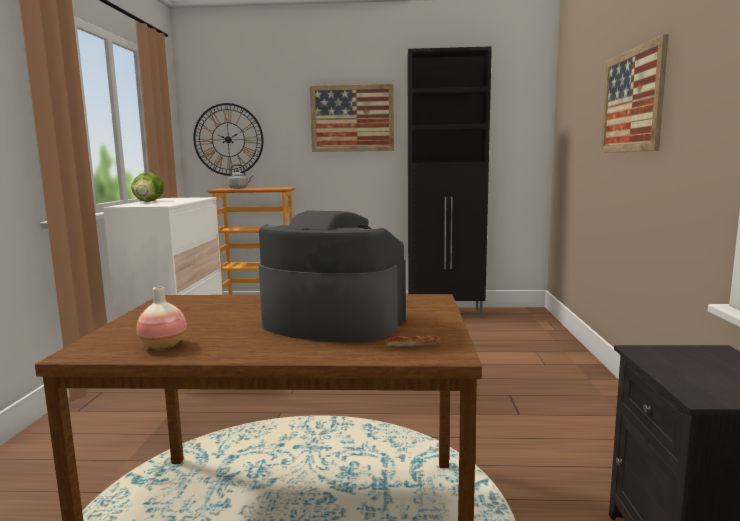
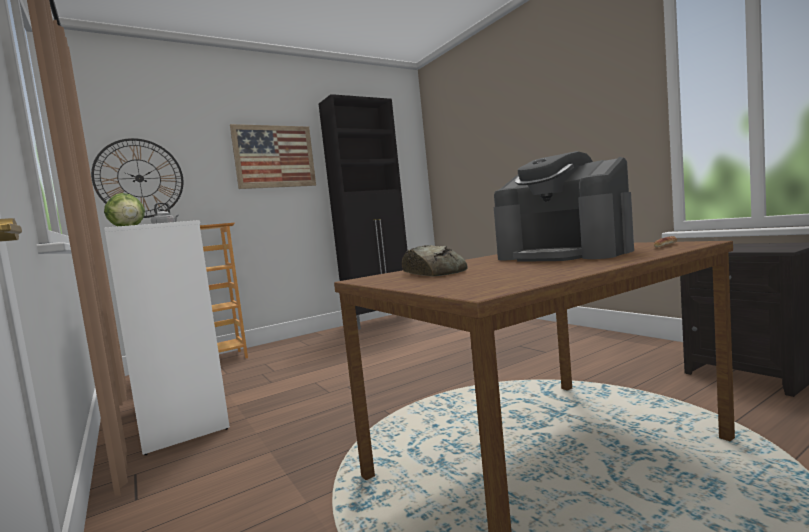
camera: 35 degrees left, 5 degrees down
(163, 346) = (526, 276): vase -> none
(198, 311) = (434, 273): none -> bread
(332, 322) = (564, 255): coffee machine -> coffee machine turned 120 degrees counterclockwise
(632, 101) = (534, 128): picture -> none

